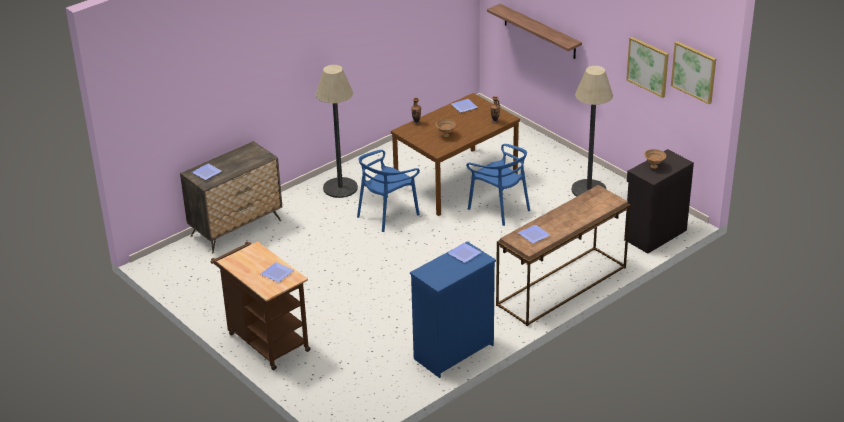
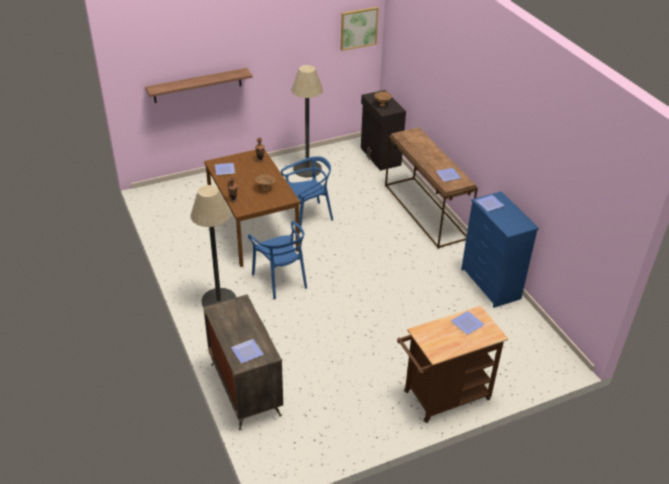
camera: 75 degrees left, 5 degrees up
(648, 66) = (316, 48): picture -> none

